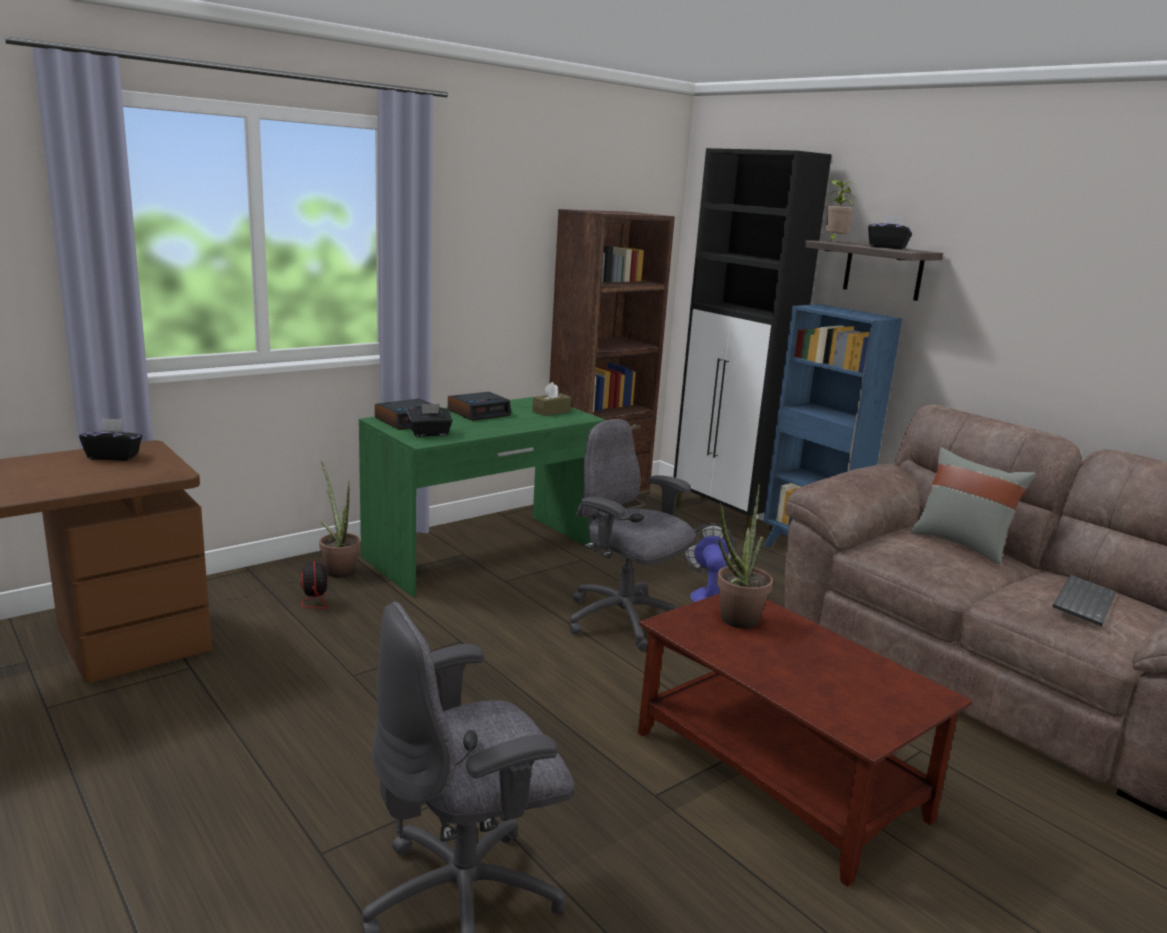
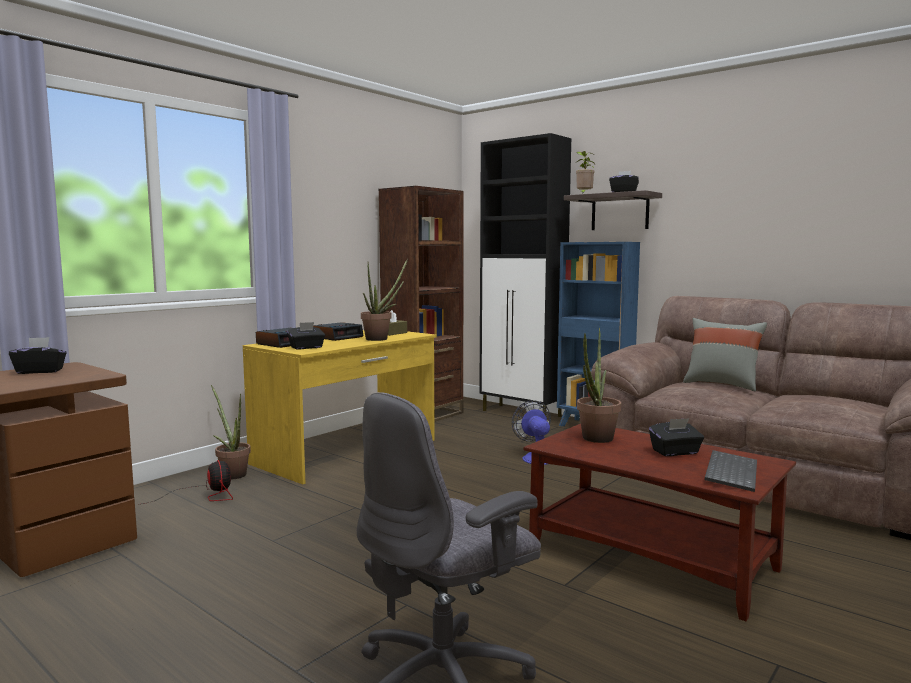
camera: 10 degrees left, 10 degrees down
(482, 553) = (348, 452): green desk -> yellow desk
(530, 423) = (381, 338): none -> potted plant
(624, 621) = (480, 479): grey office chair -> none
(823, 660) = (675, 452): none -> black tissue box
(1082, 601) = (826, 401): keyboard -> keyboard (729, 472)

